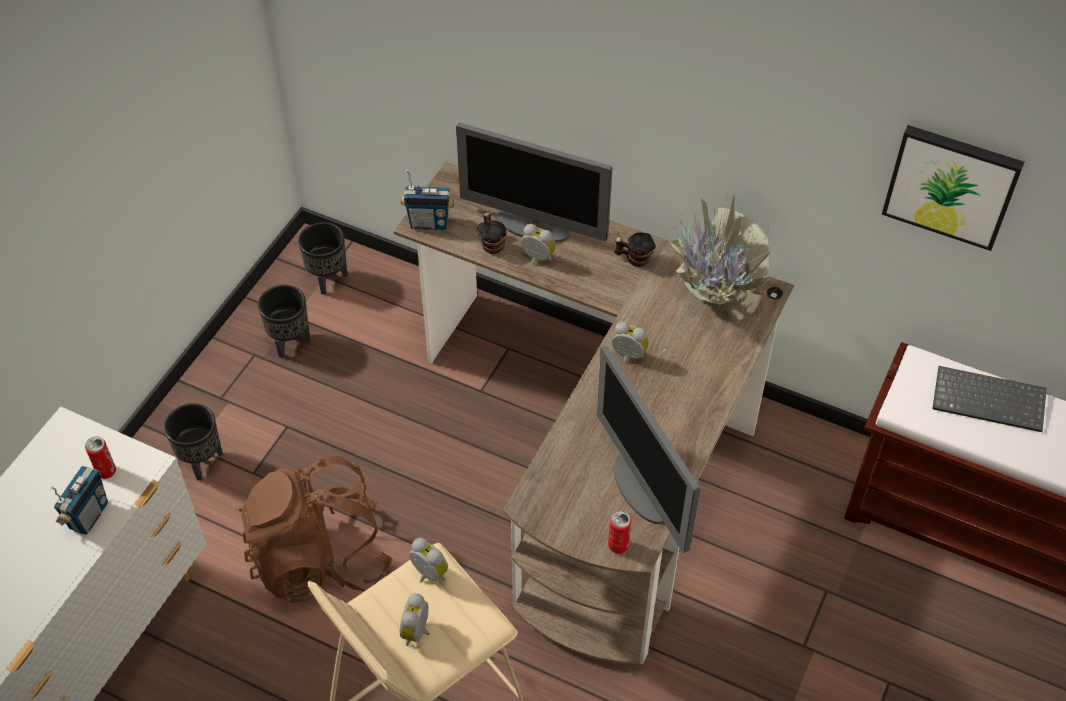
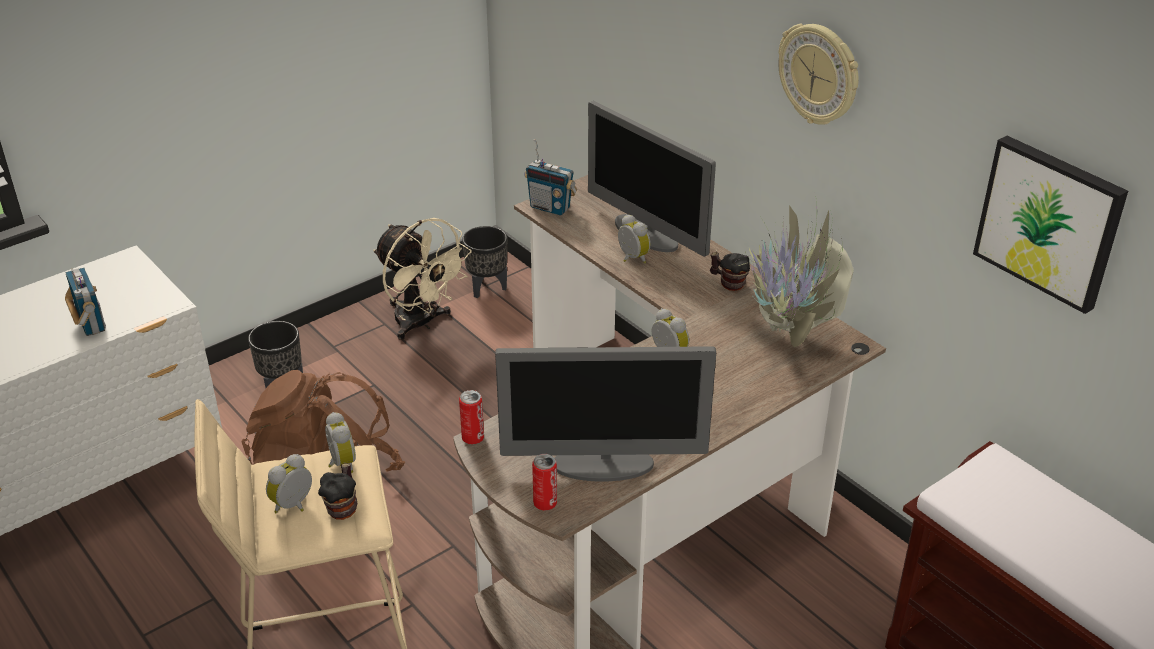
camera: 25 degrees right, 15 degrees down
(88, 516) = (90, 324): radio -> radio turned 75 degrees counterclockwise
(106, 471) = (132, 298): can -> can (473, 438)
(290, 342) = (421, 323): black planter -> beige fan
(492, 244) = (597, 236): mug -> mug (343, 506)
(641, 489) = (603, 465): monitor -> monitor turned 90 degrees counterclockwise
(706, 80) = (819, 74): none -> wall clock
(990, 399) = (1065, 519): keyboard -> none

